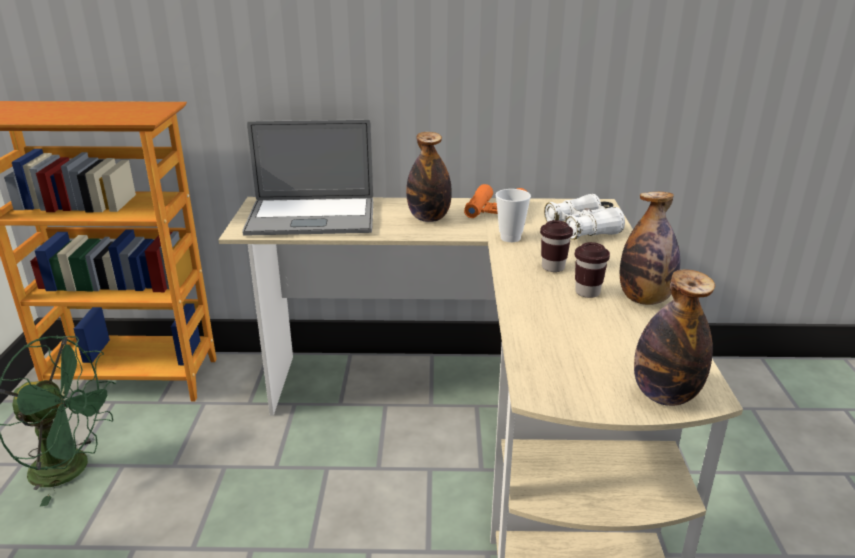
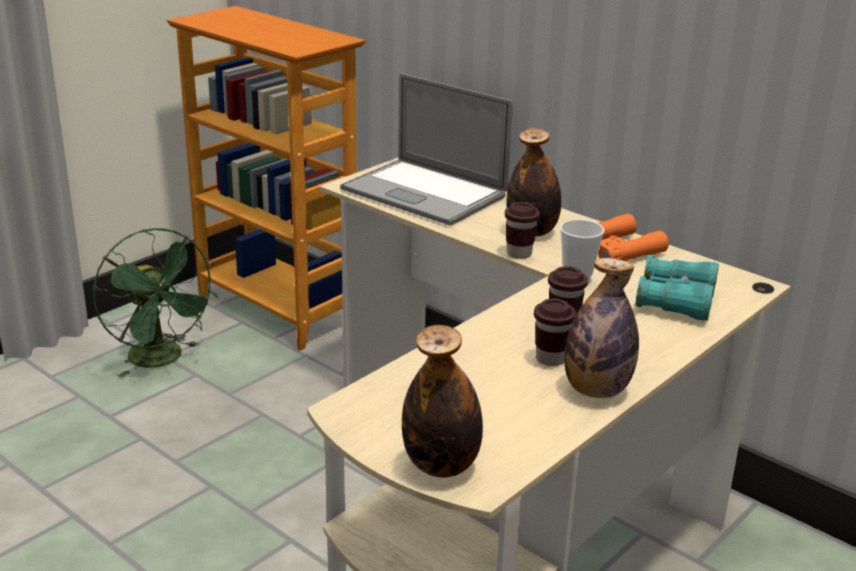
camera: 40 degrees right, 0 degrees up
(447, 235) = (519, 253): none -> brown cup
(582, 229) = (676, 301): white binoculars -> turquoise binoculars

